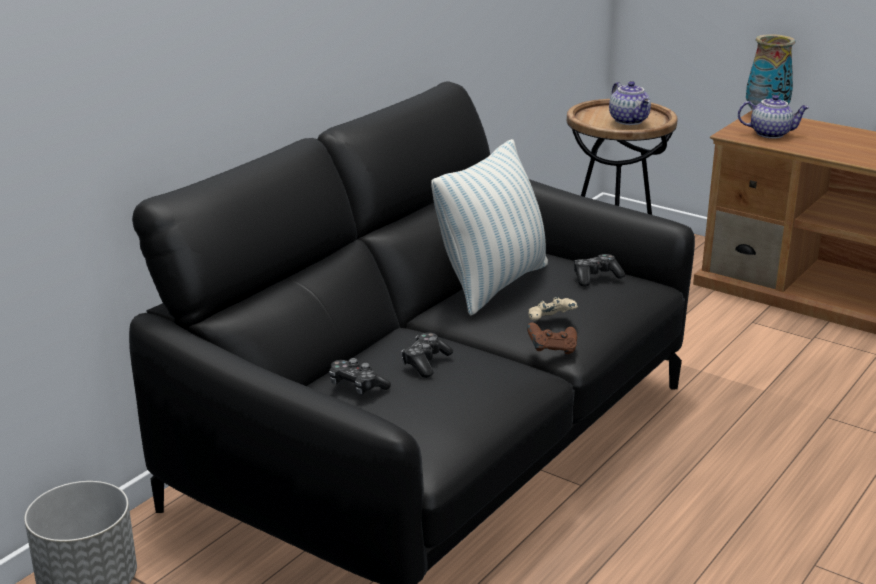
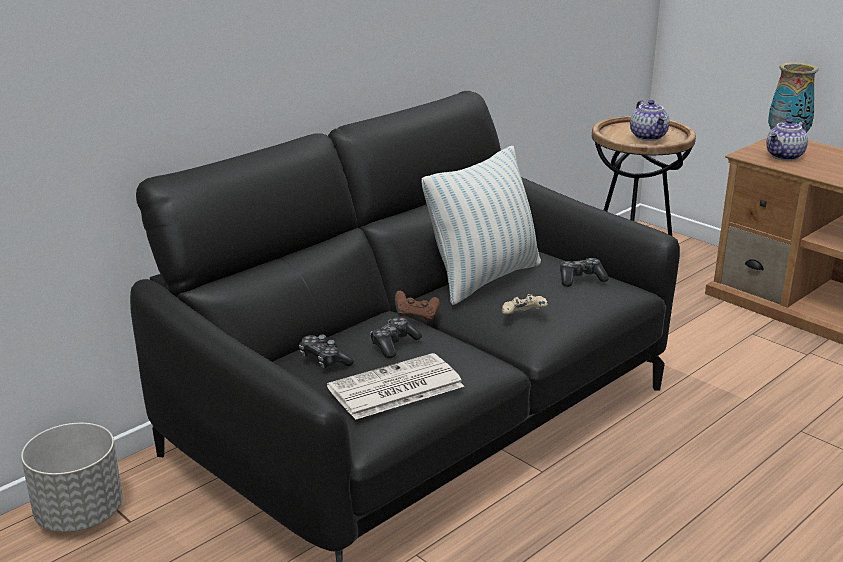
camera: 10 degrees right, 0 degrees up
(444, 408) = (394, 388): none -> newspaper
(552, 350) = (517, 343): brown game controller -> brown game controller (416, 316)
(770, 134) = (785, 156): teapot -> teapot turned 120 degrees clockwise

